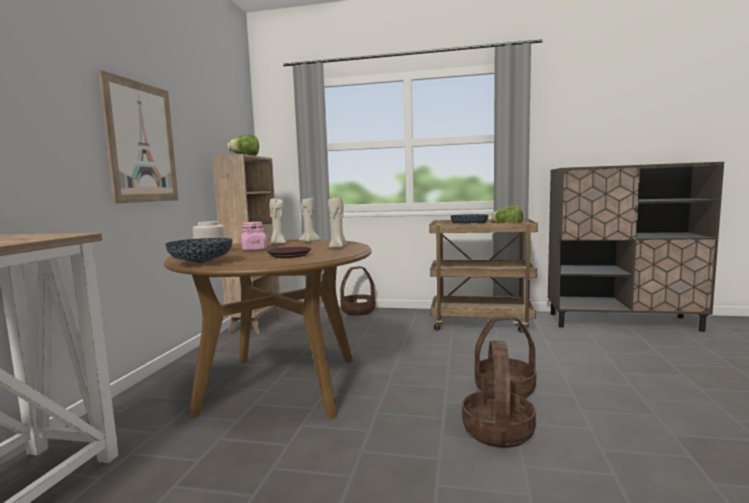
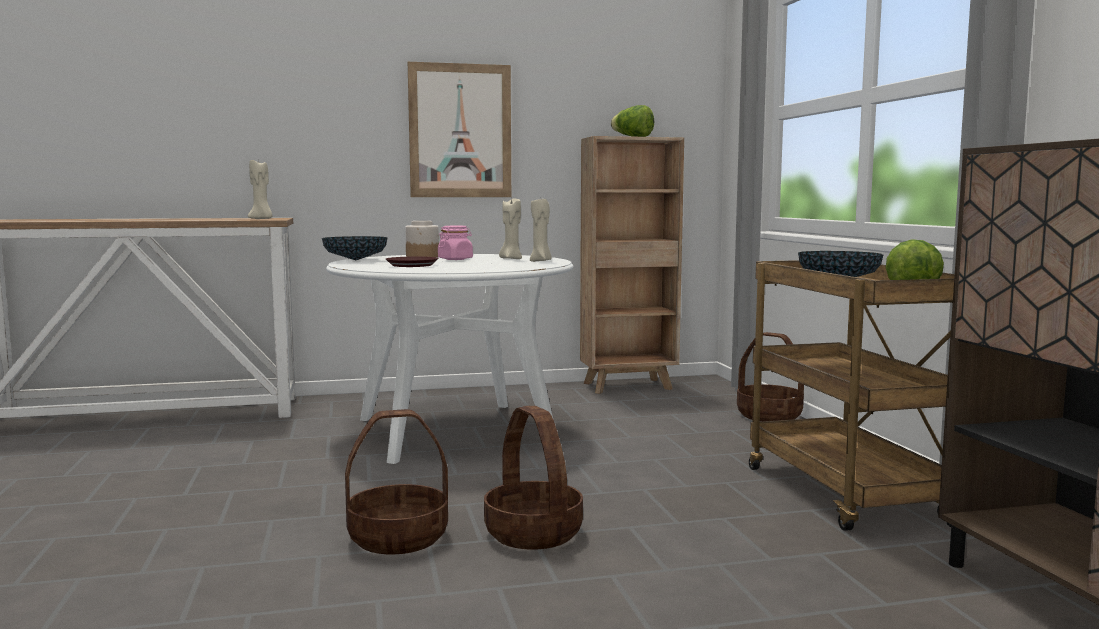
camera: 65 degrees right, 0 degrees up
(281, 385) = (454, 431): brown dining table -> white dining table
(338, 247) = (487, 267): beige candle -> beige candle (261, 219)

